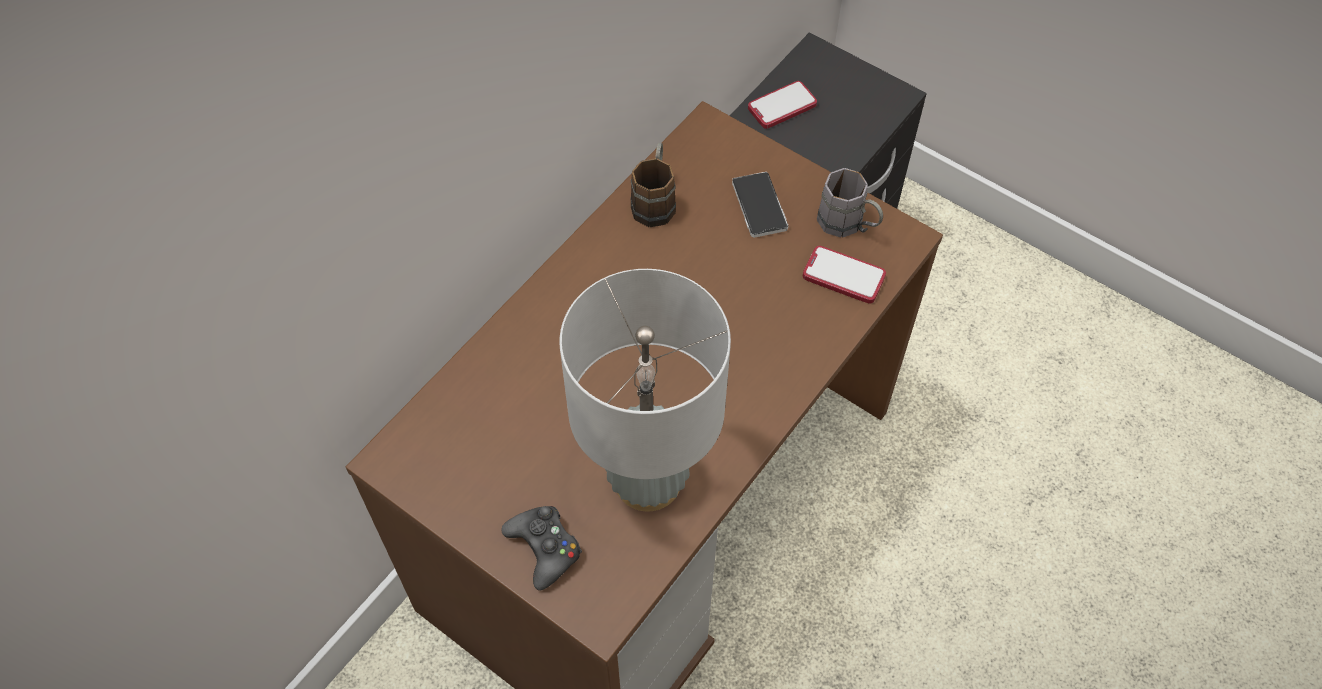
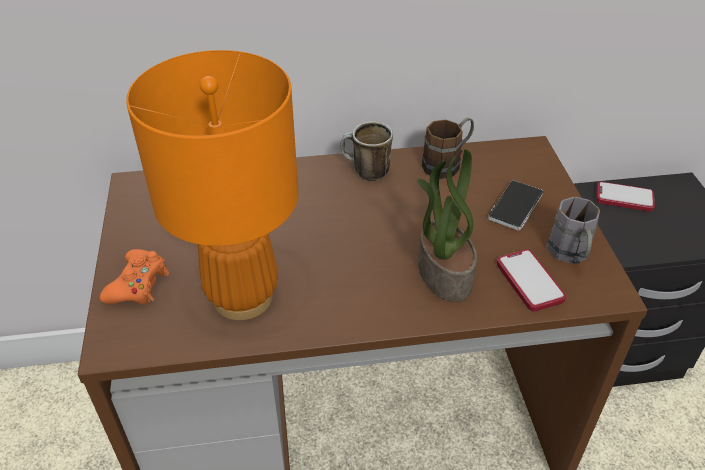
camera: 45 degrees right, 15 degrees down
(545, 548) = (138, 285): black game controller -> orange game controller
(594, 268) = (365, 172): none -> mug
(648, 480) = (243, 297): grey table lamp -> orange table lamp
(774, 322) = (443, 273): none -> potted plant

